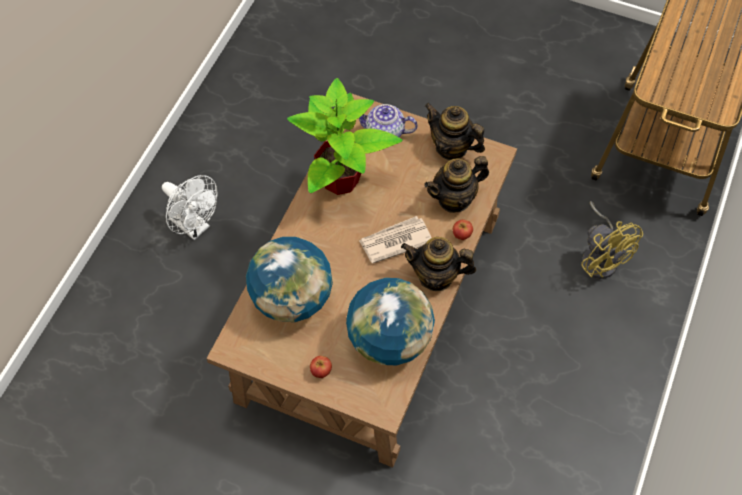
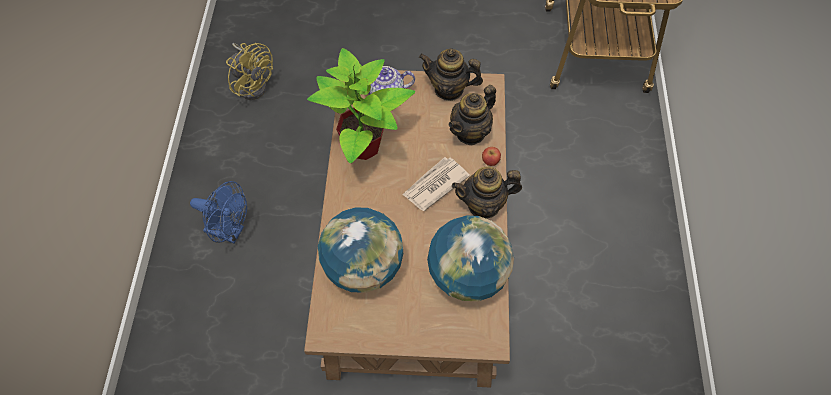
camera: 20 degrees left, 0 degrees up
(194, 227) = (230, 231): white fan -> blue fan
(321, 371) = (418, 326): apple -> none
(600, 257) = (585, 149): yellow fan -> yellow fan (253, 83)

